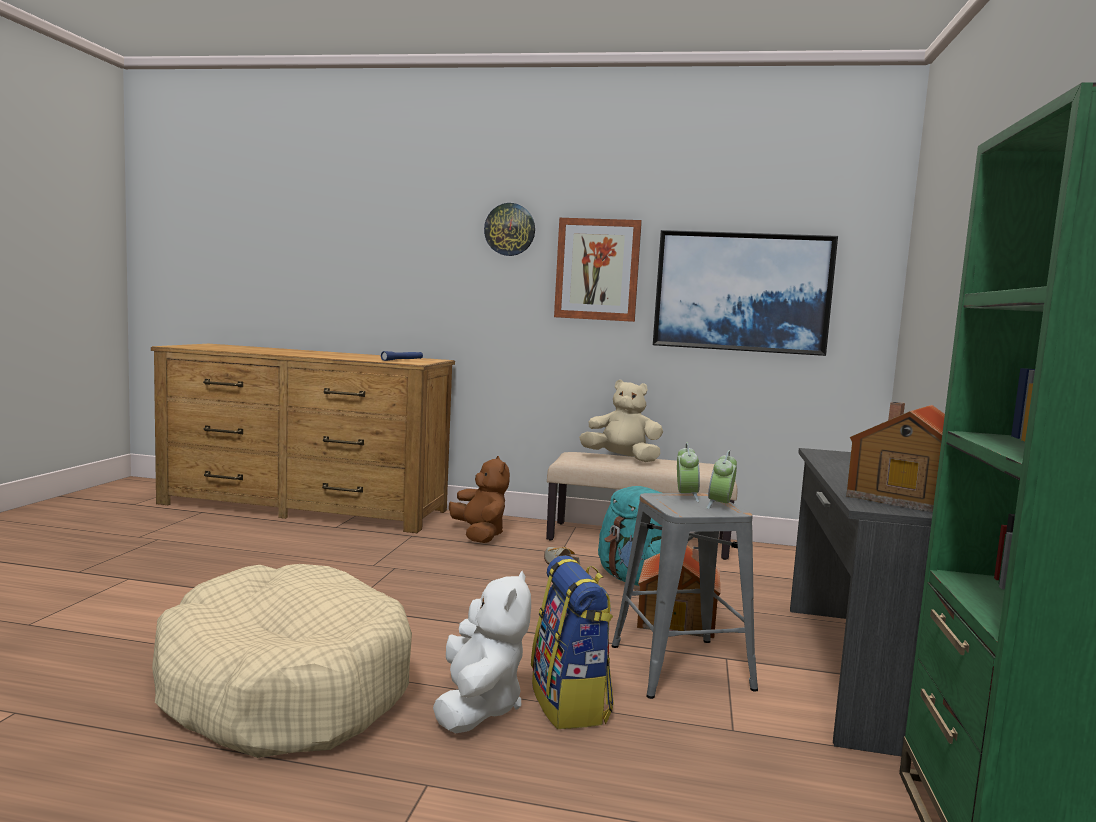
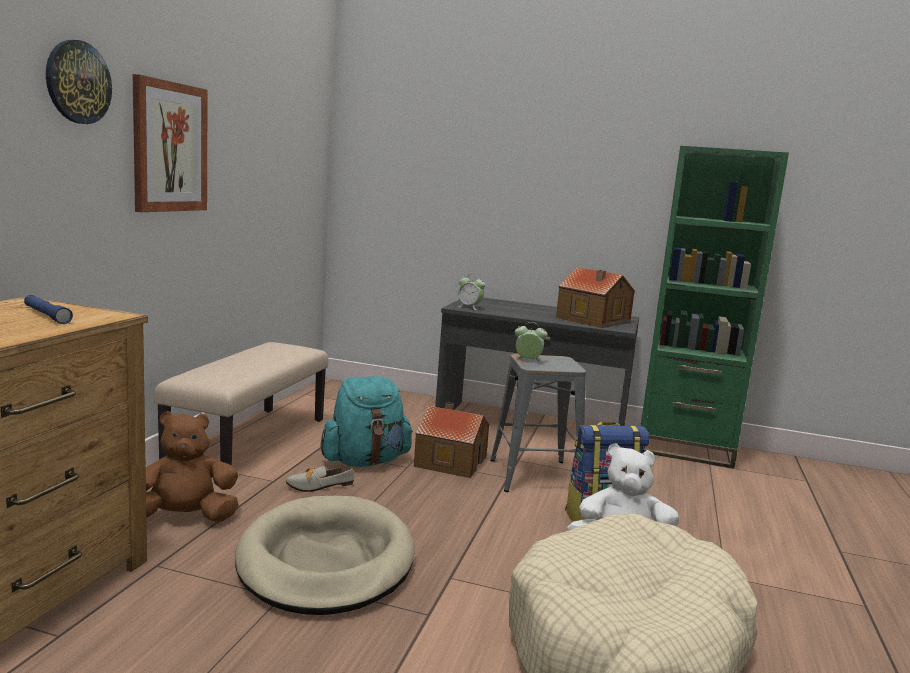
camera: 85 degrees left, 5 degrees up
(426, 574) = (326, 561): none -> beige dog bed
(622, 459) = (238, 365): beige plush toy -> none
(720, 506) = (549, 358): alarm clock -> alarm clock (469, 307)
(741, 292) = (264, 172): picture -> none

